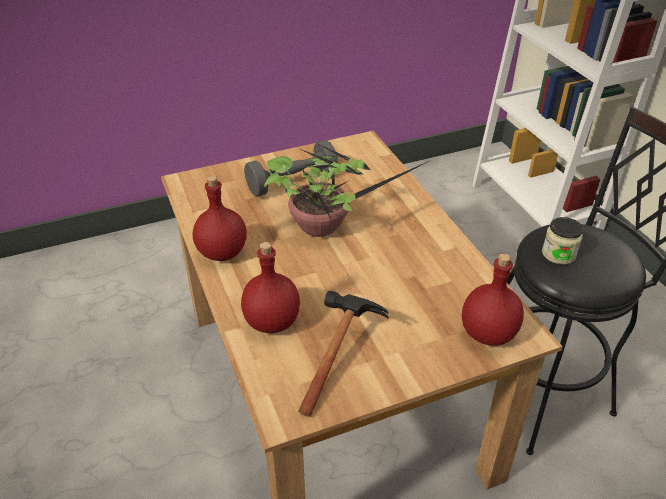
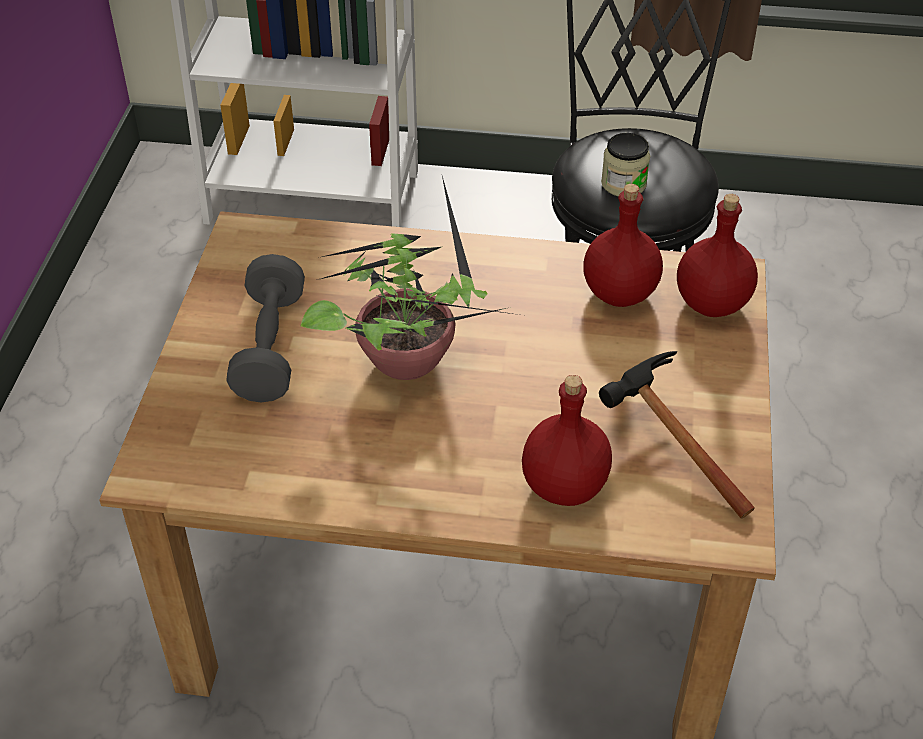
camera: 60 degrees left, 5 degrees up
(221, 252) = (375, 488): red bottle -> red bottle (618, 294)

